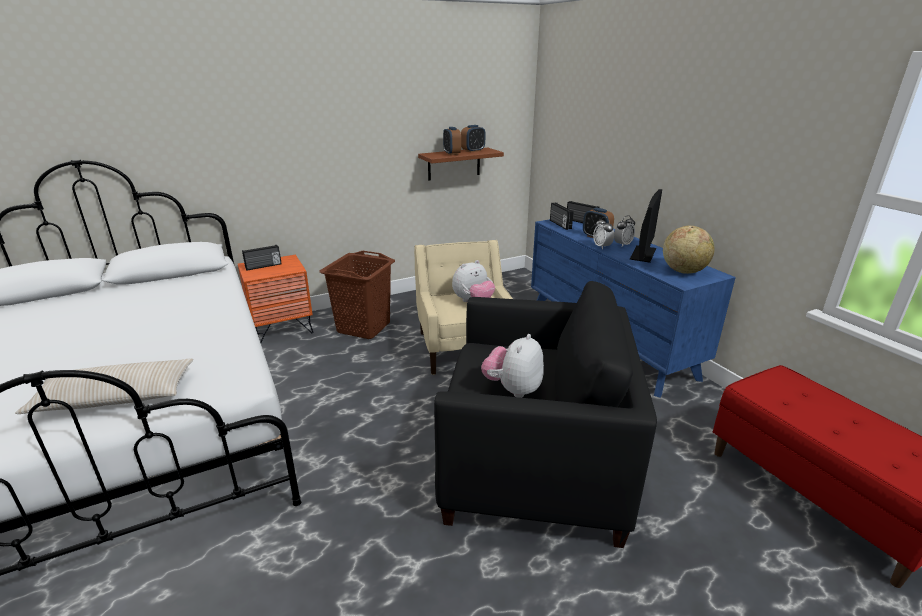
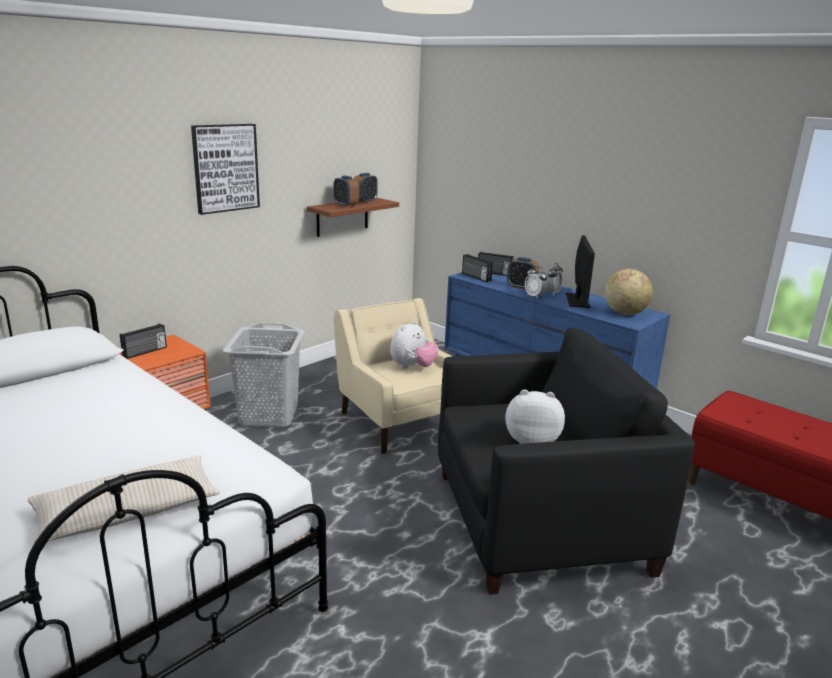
camera: 20 degrees left, 5 degrees down
(339, 118) = (225, 168): none -> picture
(363, 327) = (268, 415): brown laundry basket -> grey laundry basket
(513, 389) = (531, 441): plush toy -> plush toy turned 90 degrees clockwise

